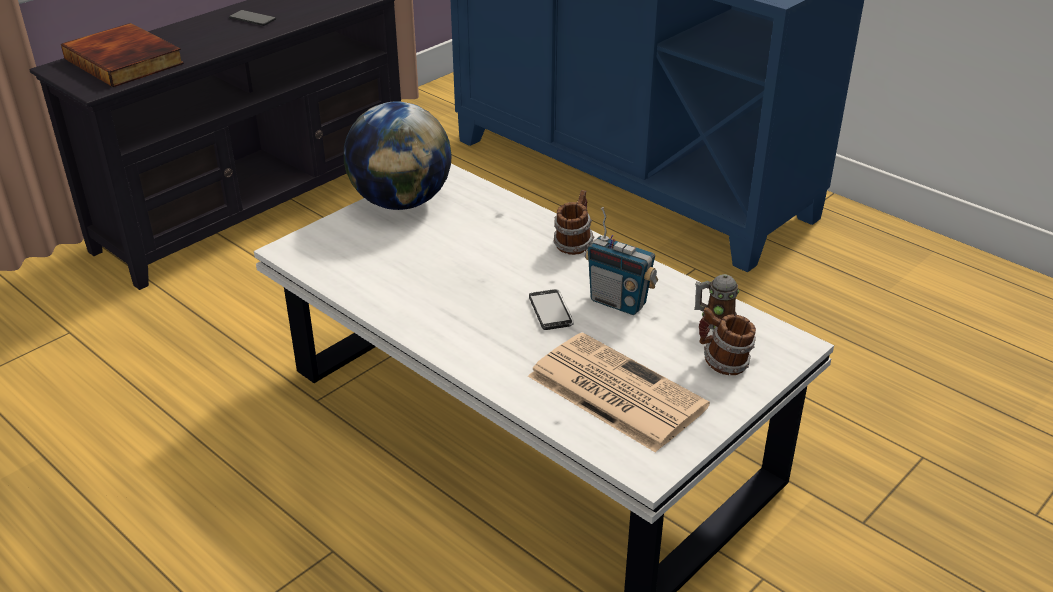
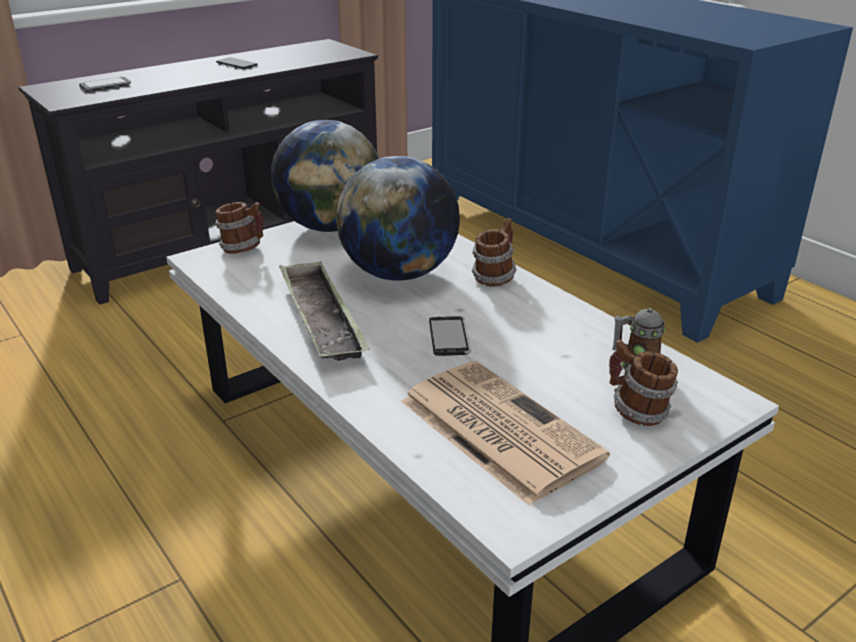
camera: 10 degrees right, 5 degrees down
(126, 60) = (105, 85): book -> phone
(326, 235) = (243, 249): none -> mug
(430, 303) = (321, 318): none -> tray
(485, 249) = (399, 274): none -> globe
(618, 302) = (528, 336): radio -> none

